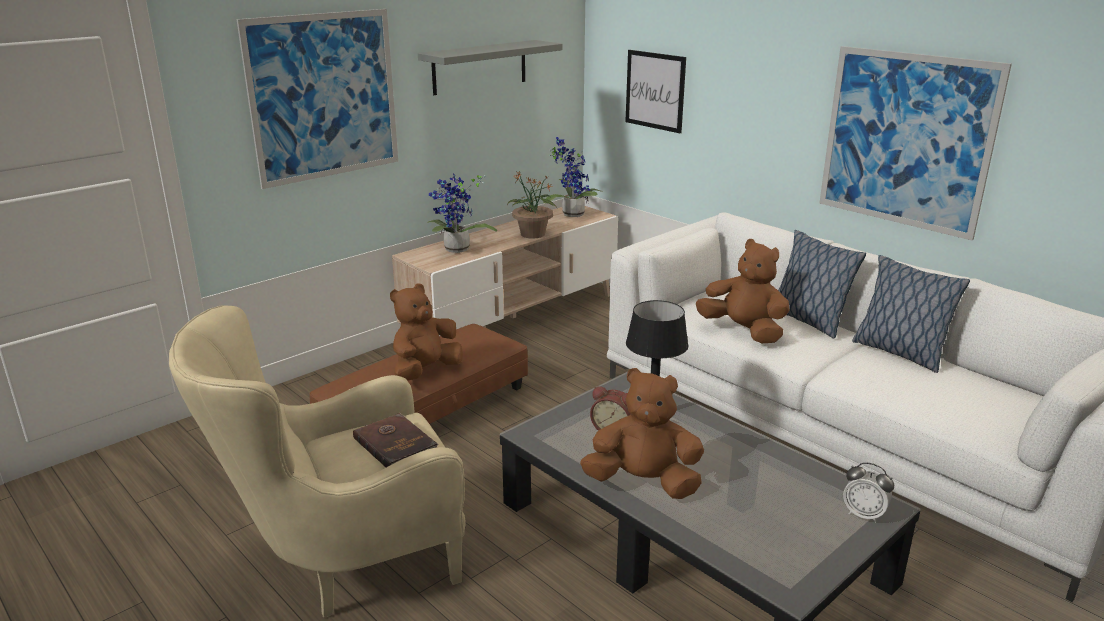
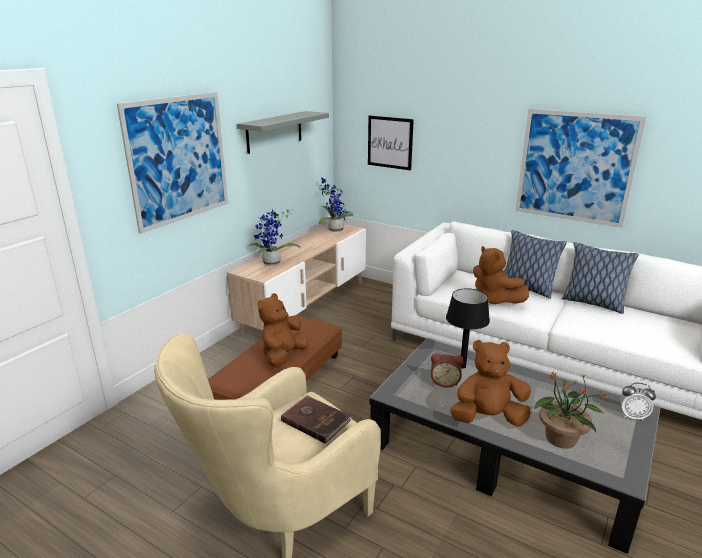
camera: 15 degrees left, 0 degrees up
(532, 234) = (317, 247): potted plant -> potted plant (561, 439)
(743, 331) = (494, 300): brown plush toy -> brown plush toy turned 150 degrees counterclockwise

